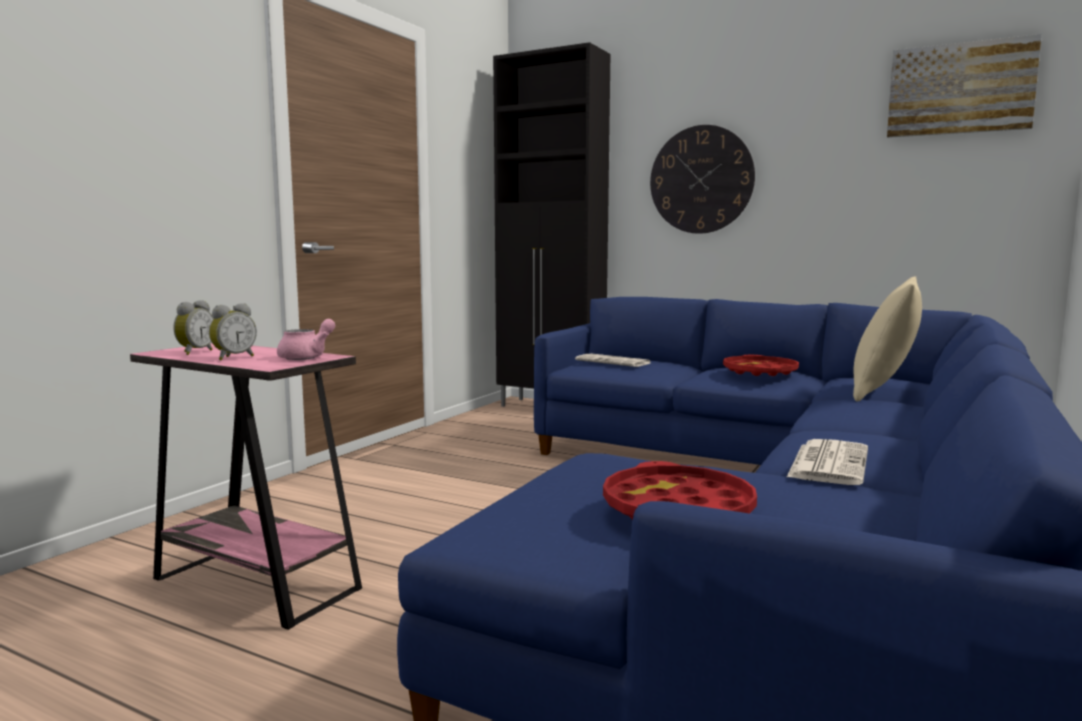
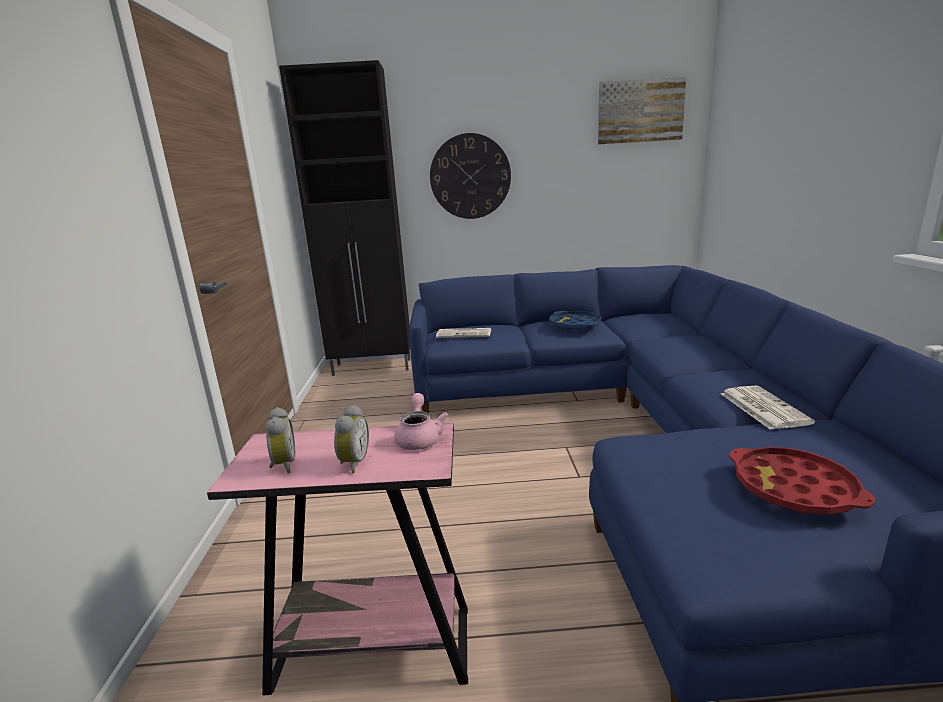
camera: 30 degrees left, 10 degrees up
(759, 372) = (574, 325): red tray -> blue tray
(883, 393) = (666, 329): beige pillow -> none

